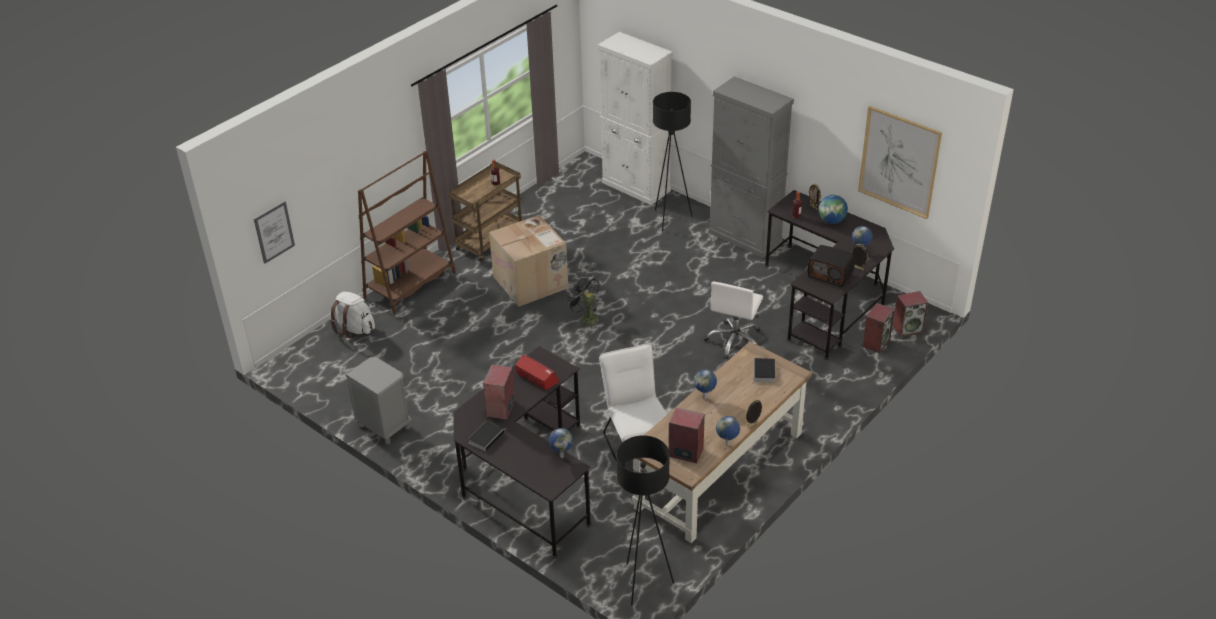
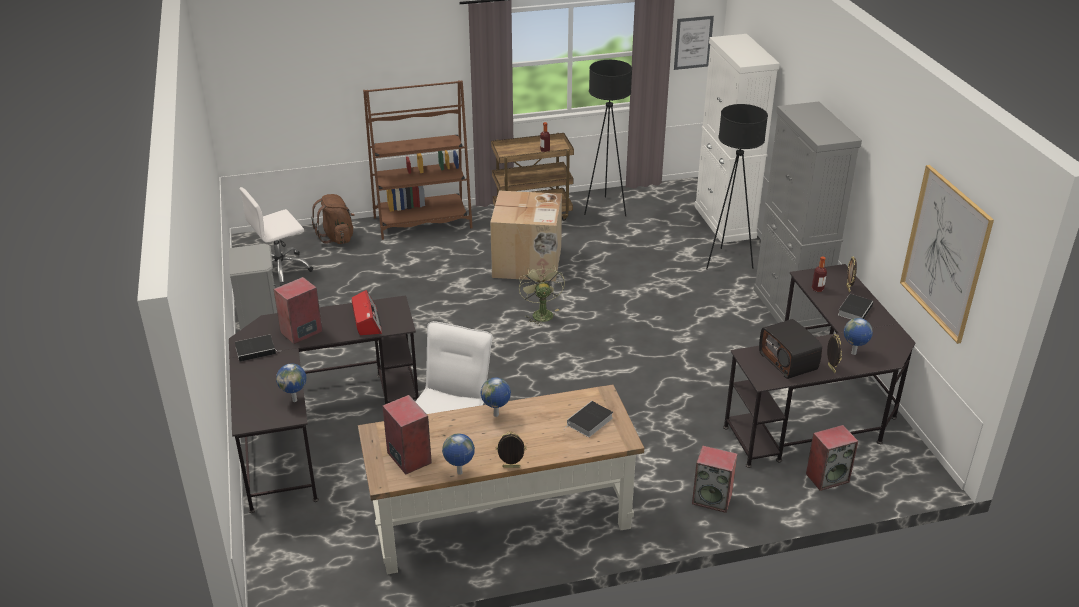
camera: 35 degrees right, 5 degrees down
(274, 232) = (266, 100): picture -> picture (693, 42)
(354, 329) = (337, 237): white backpack -> brown backpack
(586, 318) = (540, 313): black fan -> green fan
(643, 583) = (295, 586): black floor lamp -> black floor lamp (605, 209)
(735, 341) = (665, 400): white office chair -> white office chair (280, 270)
(831, 221) = (855, 309): globe -> book
(908, 328) = (885, 481): speaker -> speaker (712, 499)

